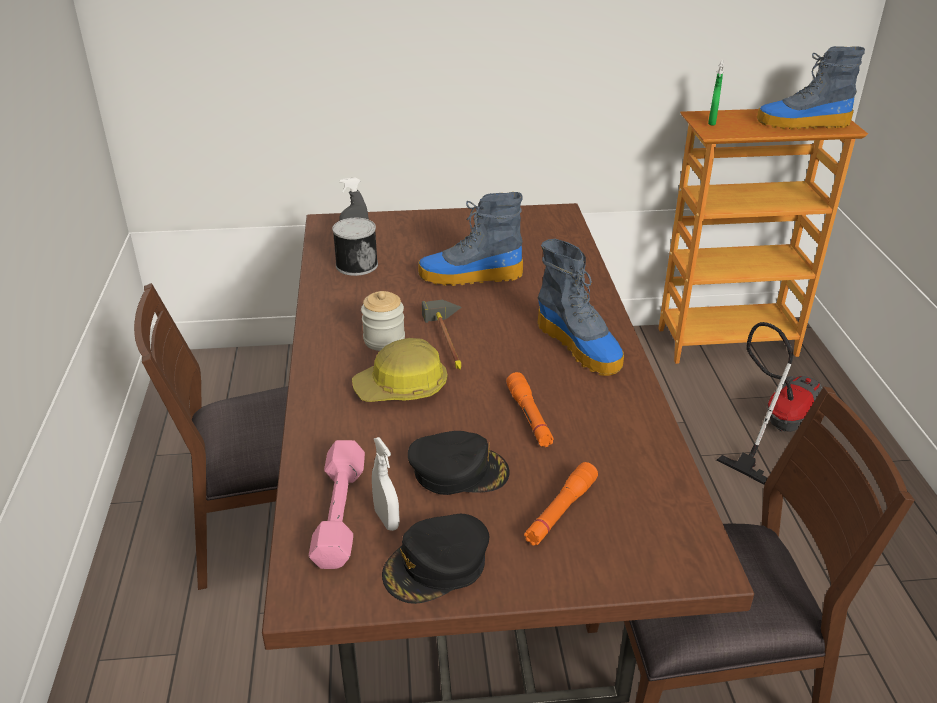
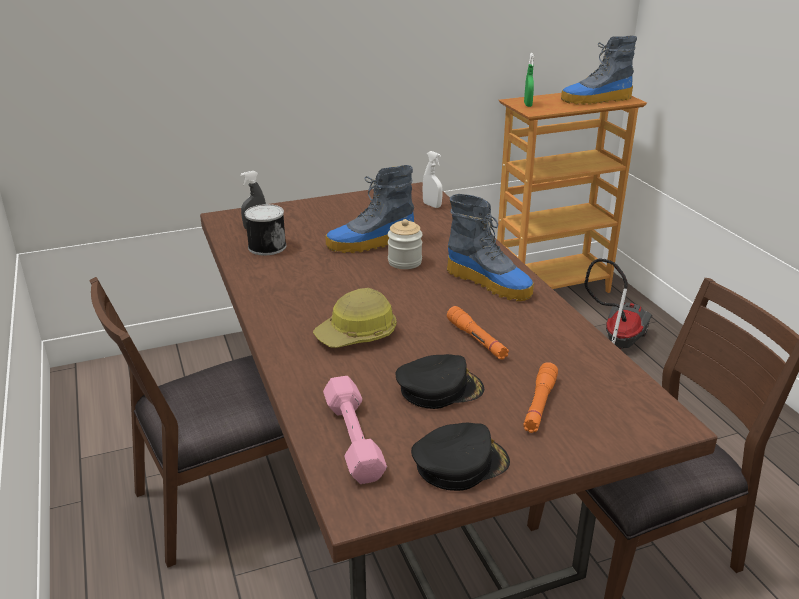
camera: 15 degrees left, 5 degrees down
(384, 340) = (322, 300): jar -> jar (404, 262)
(386, 519) = (398, 436): white spray bottle -> white spray bottle (432, 205)
(437, 566) = (460, 463): black cap -> black cap turned 150 degrees counterclockwise
(453, 342) = (383, 294): hammer -> none

